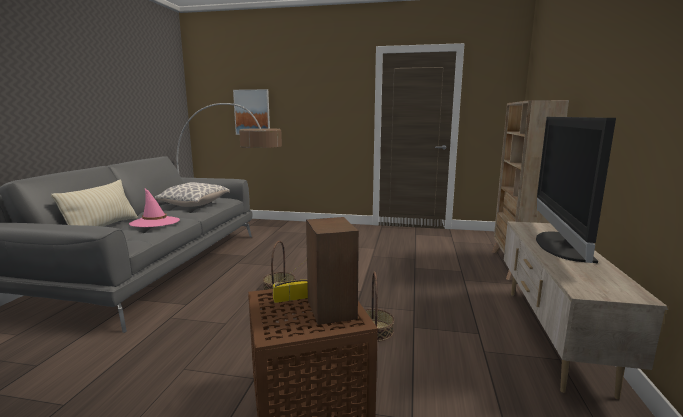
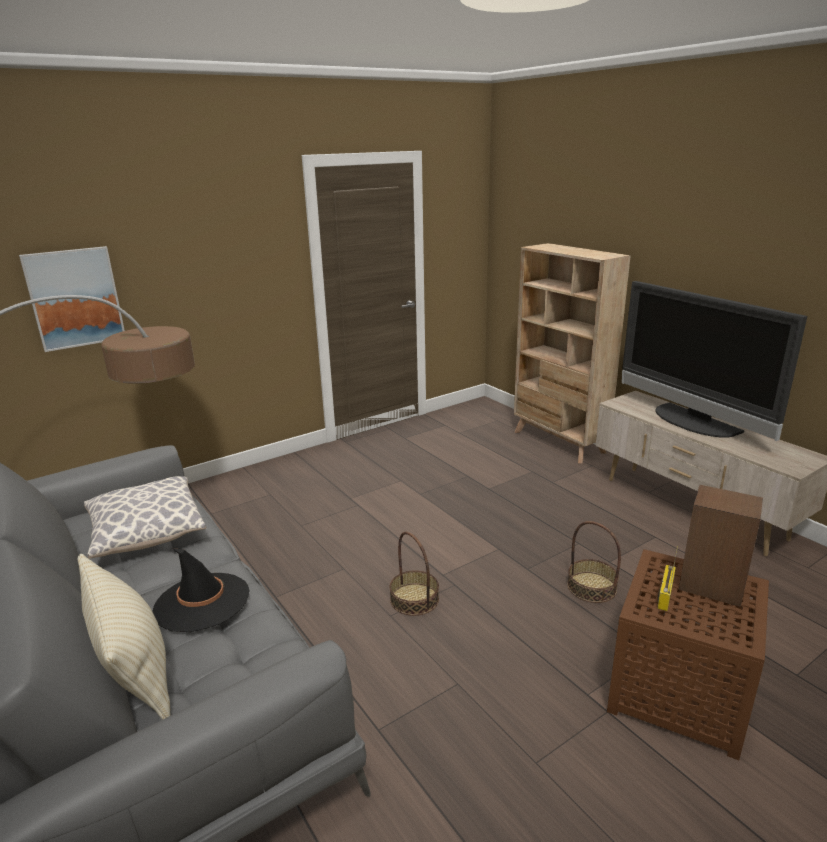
camera: 45 degrees left, 10 degrees up
(155, 222) = (202, 602): pink hat -> black hat

